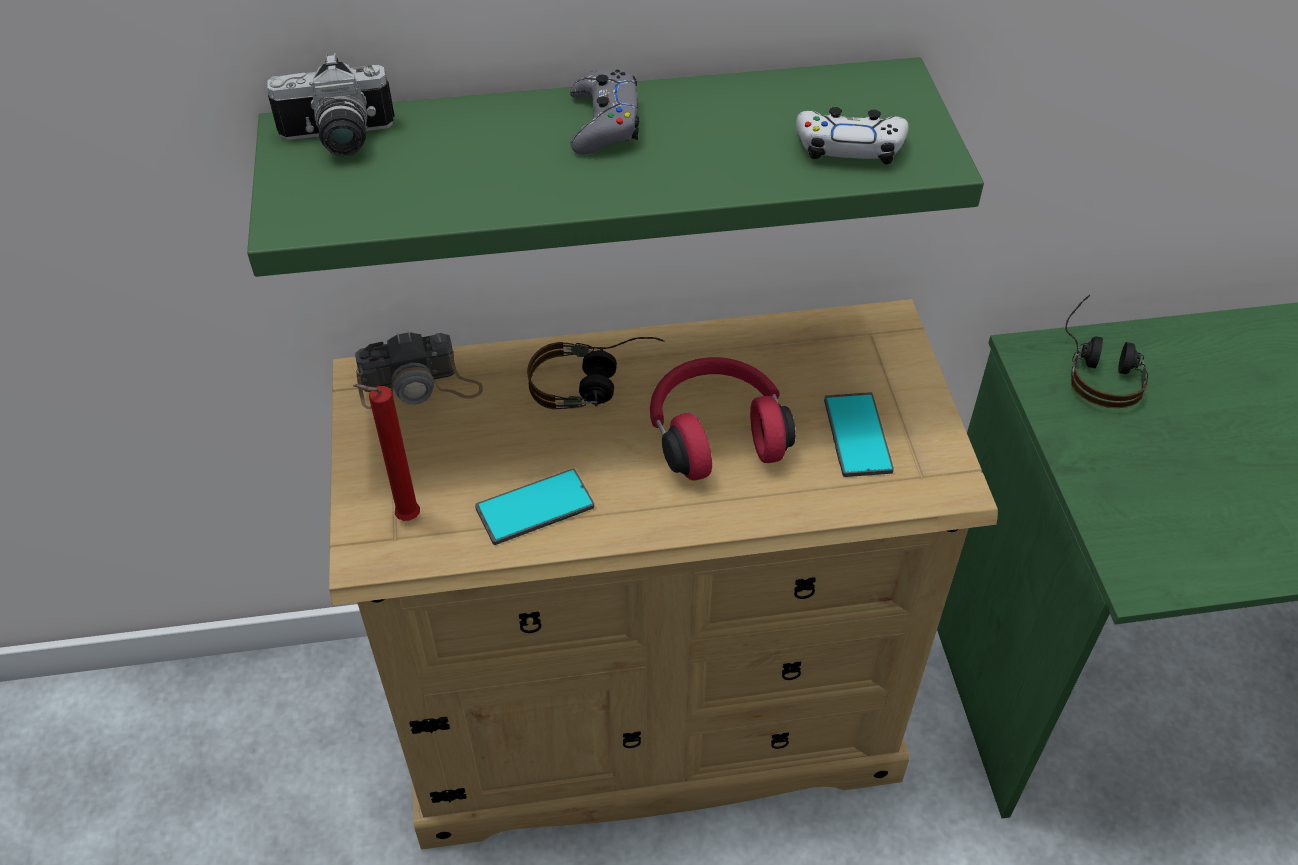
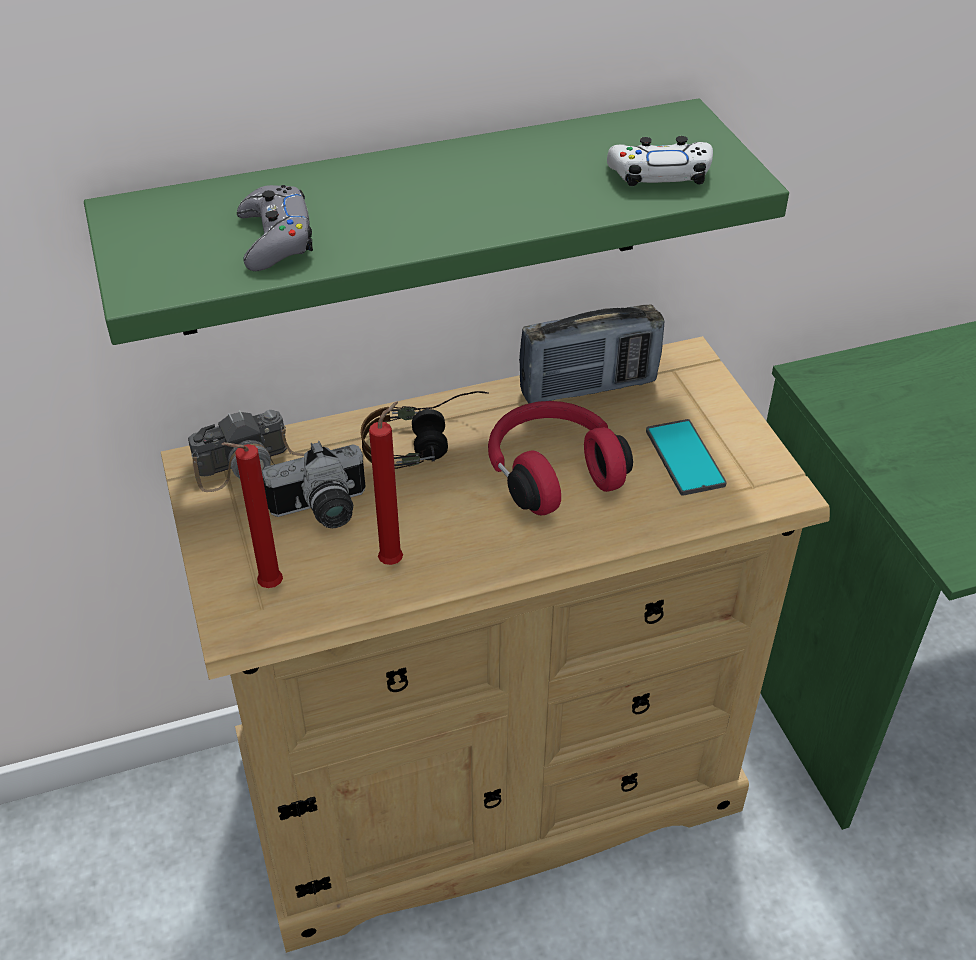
camera: 10 degrees left, 5 degrees down
(338, 141) = (170, 215): camera -> camera (322, 512)
(535, 508) = (394, 561): phone -> red candle
(604, 123) = (426, 176): grey game controller -> grey game controller (276, 239)
(776, 342) = (588, 387): none -> radio
(1100, 366) = (878, 381): headphones -> none

